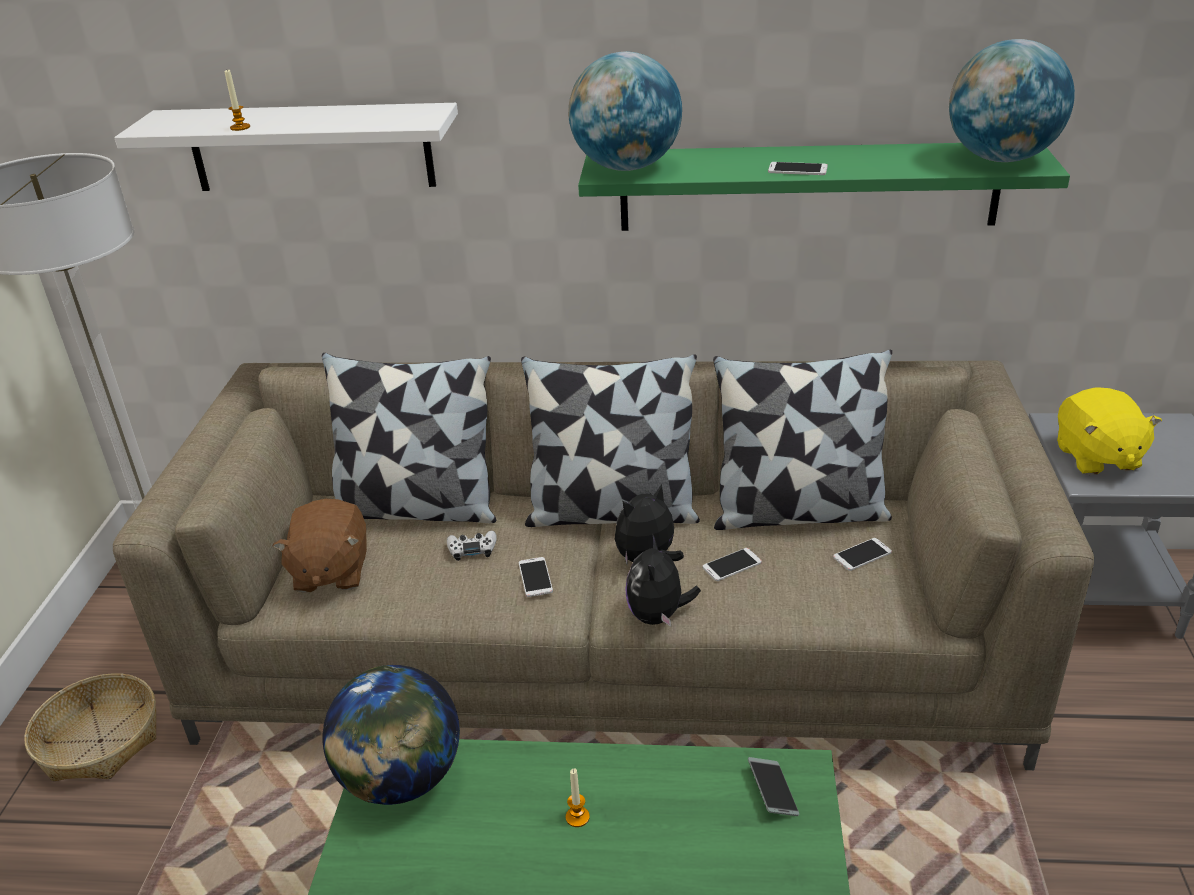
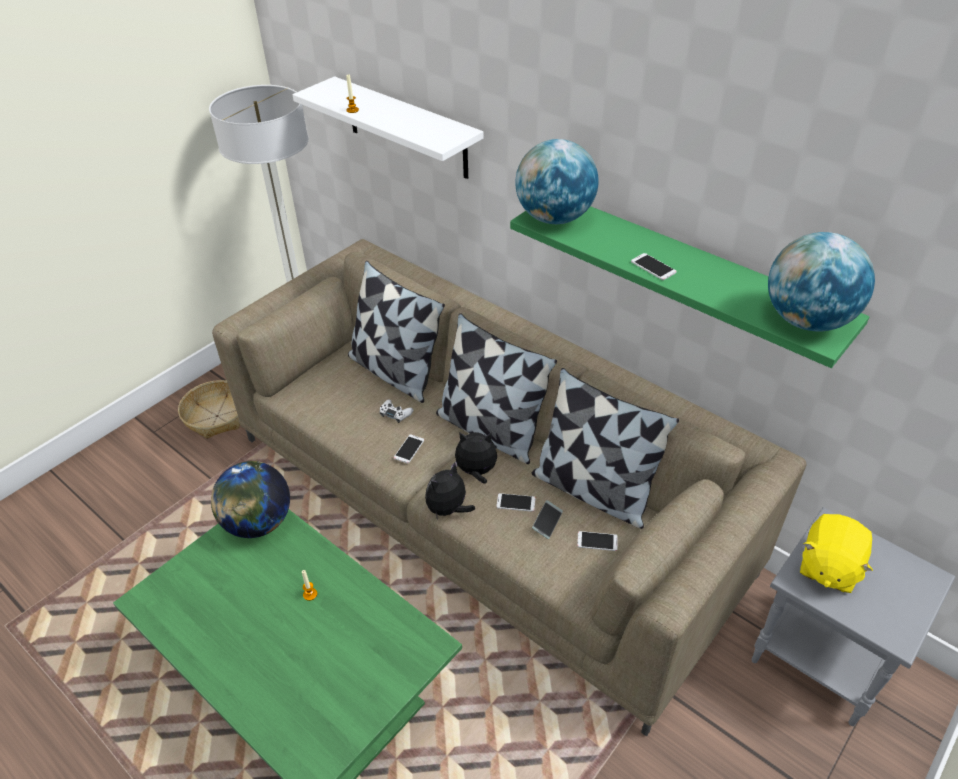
camera: 35 degrees right, 10 degrees up
(330, 572) = (321, 389): brown plush toy -> none
(772, 791) = (408, 645): phone -> phone (547, 522)

